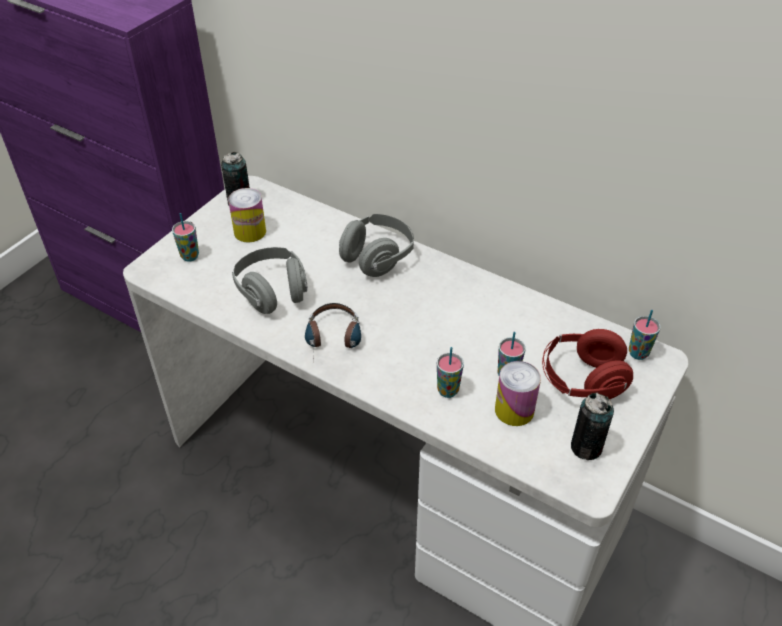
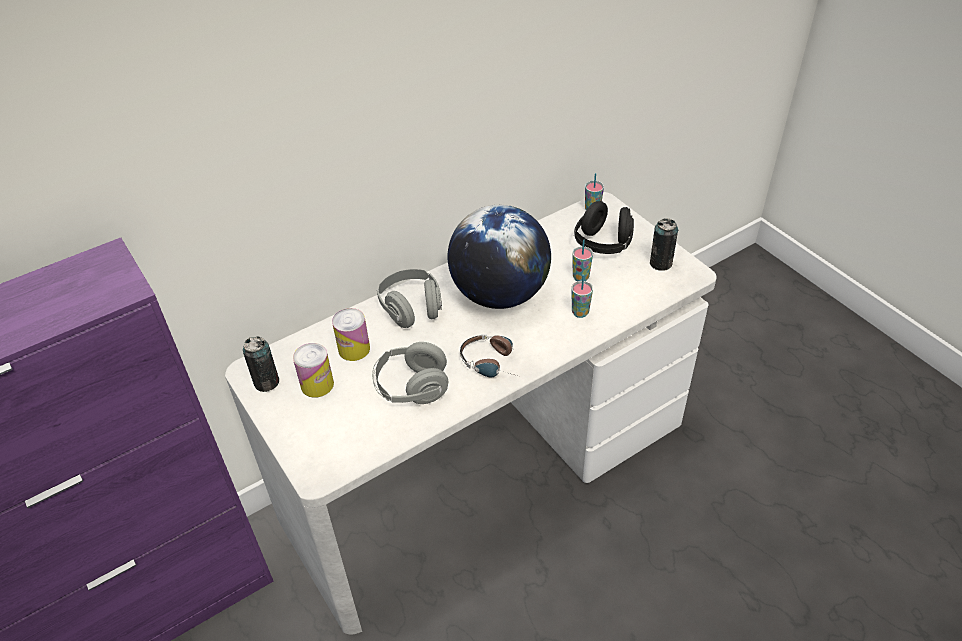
camera: 65 degrees left, 0 degrees up
(190, 256) = (321, 438): cup -> none
(437, 315) = (499, 294): none -> globe
(514, 410) = (614, 285): can -> can (354, 349)
(582, 380) = (603, 244): red headphones -> black headphones

